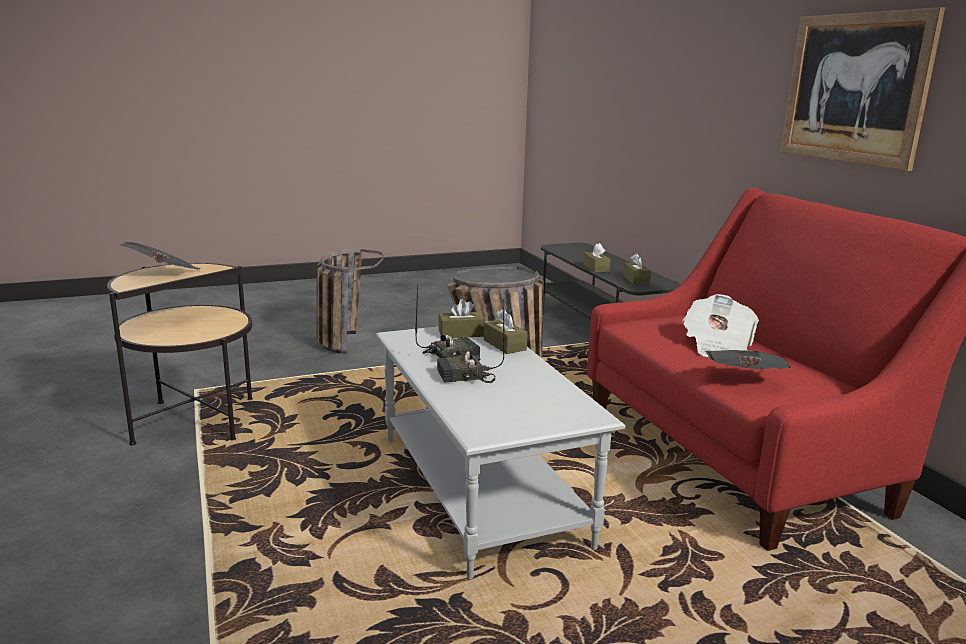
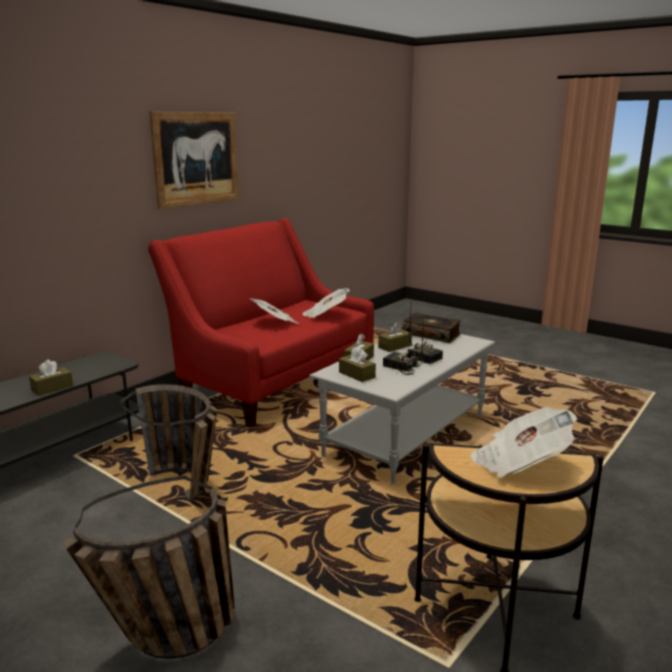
camera: 120 degrees left, 0 degrees up
(554, 412) = (431, 334): none -> book
(636, 280) = (93, 367): brown tissue box -> brown tissue box (394, 346)

